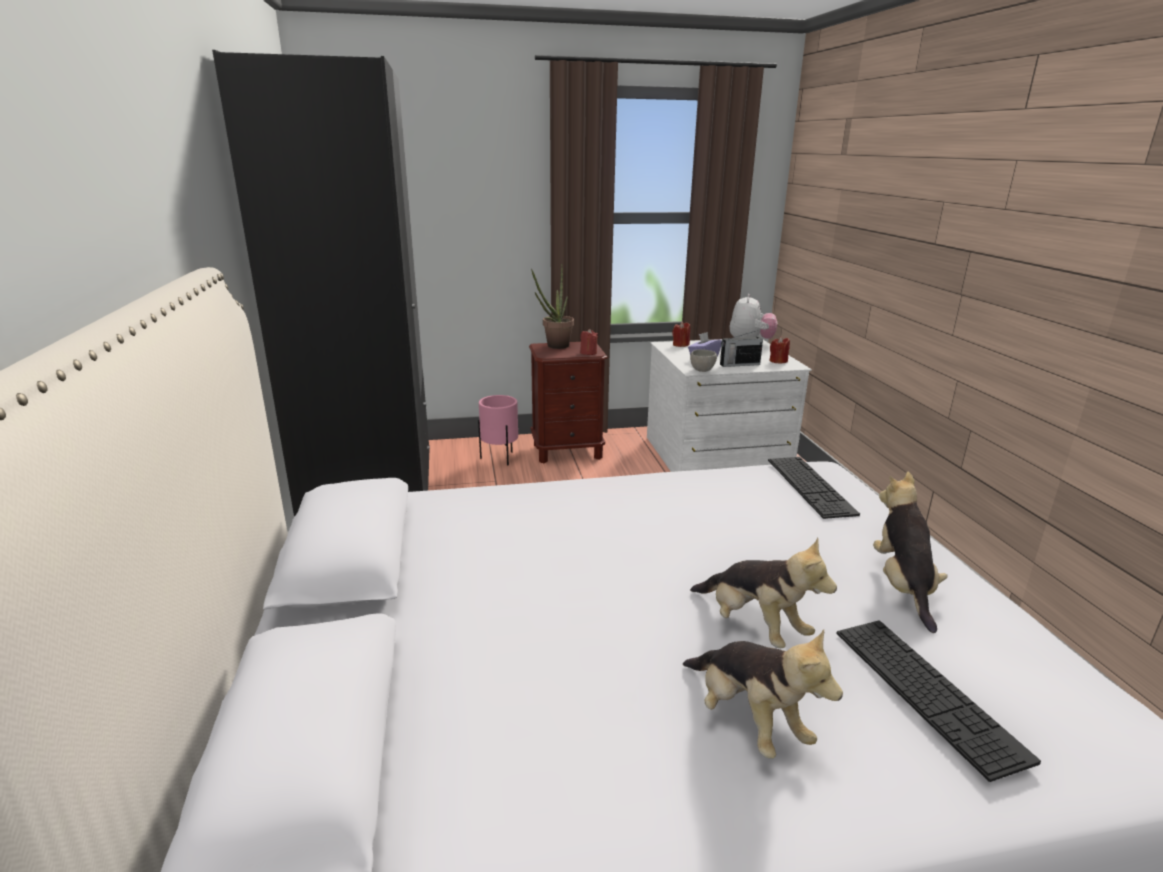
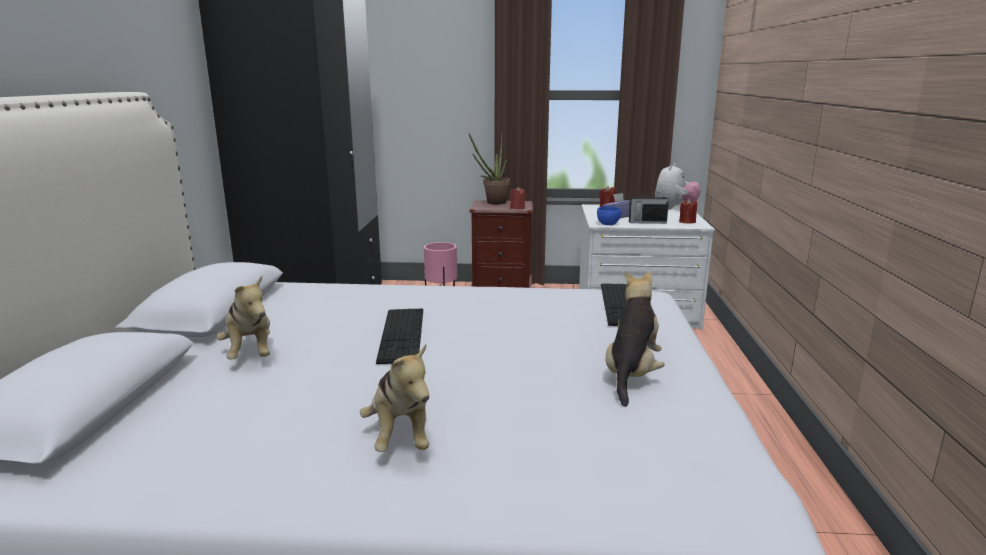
camera: 15 degrees right, 5 degrees down
(701, 369) = (607, 224): grey bowl -> blue bowl
(753, 626) = (468, 383): plush toy -> plush toy (250, 353)
(926, 691) = (569, 438): keyboard -> keyboard (402, 334)

